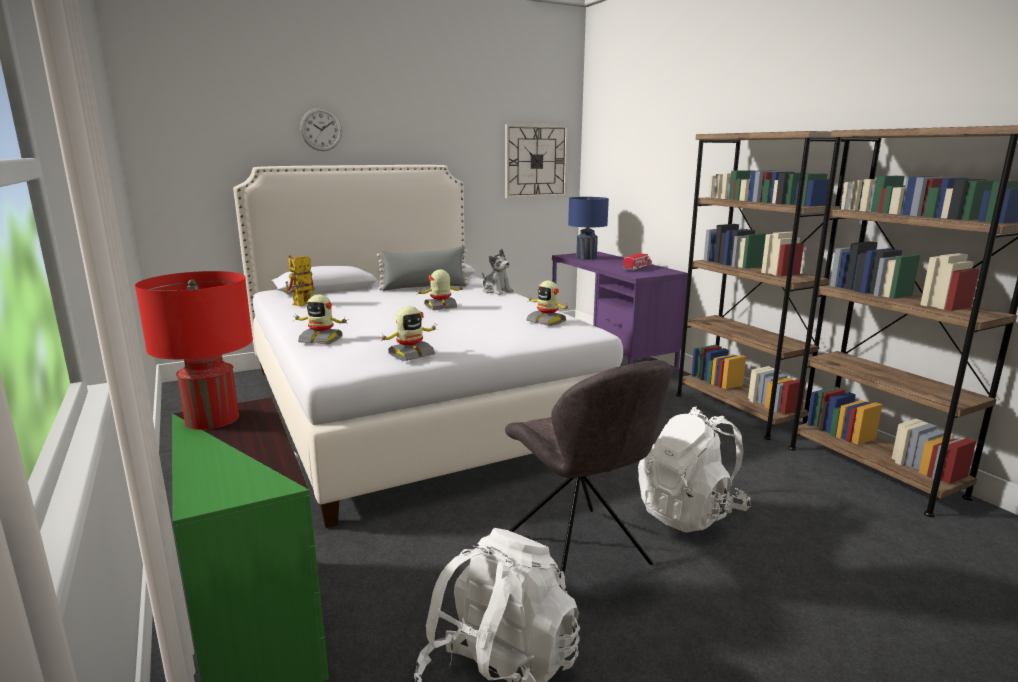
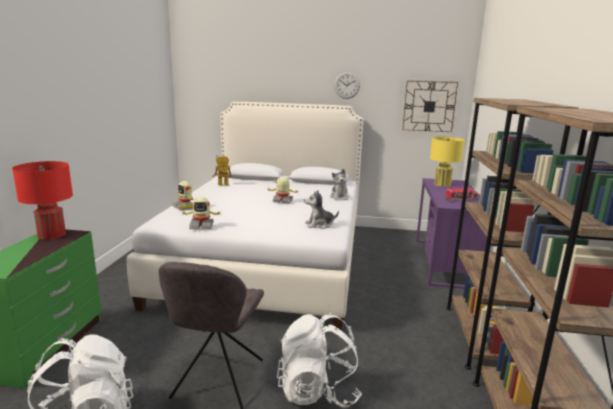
camera: 35 degrees right, 0 degrees up
(321, 129) = (275, 80): wall clock -> wall clock (347, 85)
(424, 287) = (304, 186): grey pillow -> none
(546, 321) = (319, 225): toy robot -> plush toy
(586, 258) = (442, 184): blue table lamp -> yellow table lamp

